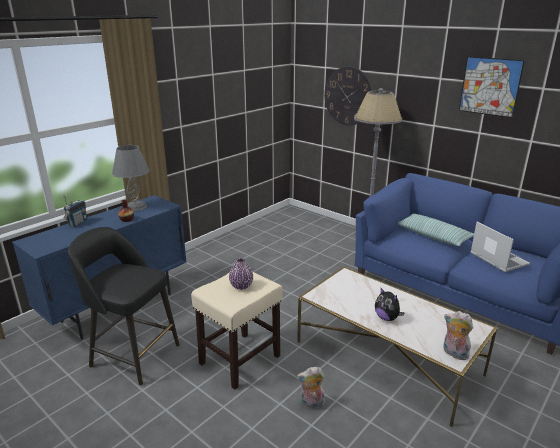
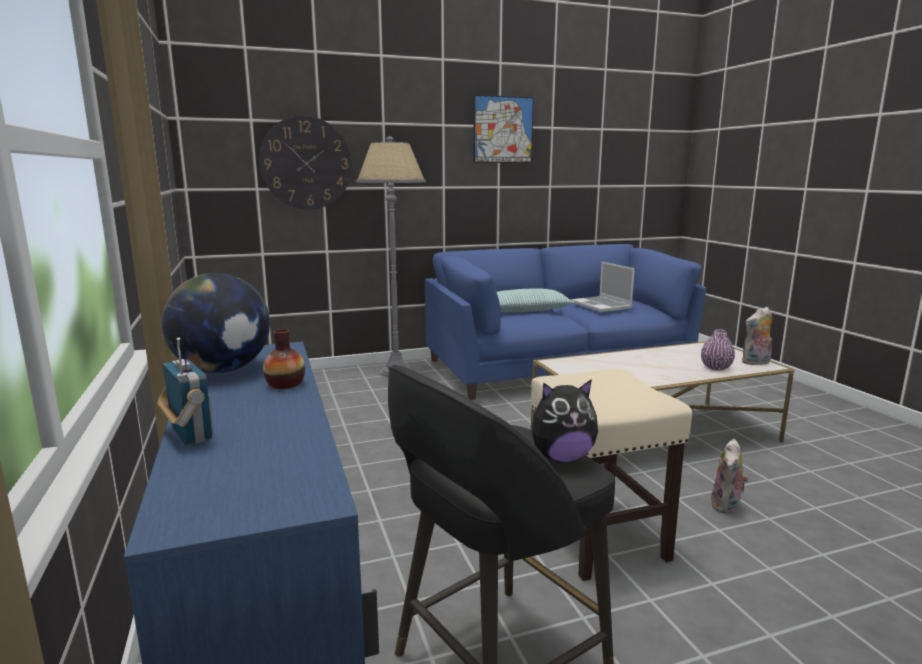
camera: 60 degrees left, 10 degrees down
(136, 206) = (223, 370): grey table lamp -> globe
(241, 286) = (604, 387): purple vase -> purple vase (716, 368)
(387, 318) = (674, 369): plush toy -> plush toy (561, 457)
(497, 259) = (602, 305): laptop -> laptop turned 120 degrees counterclockwise

